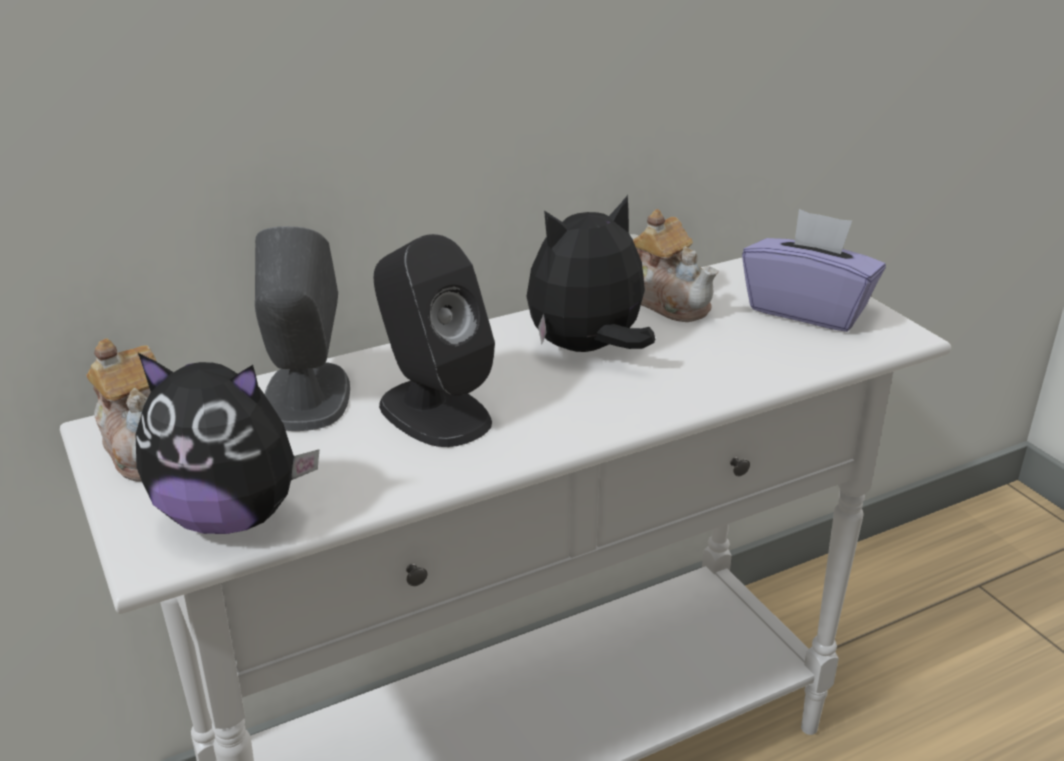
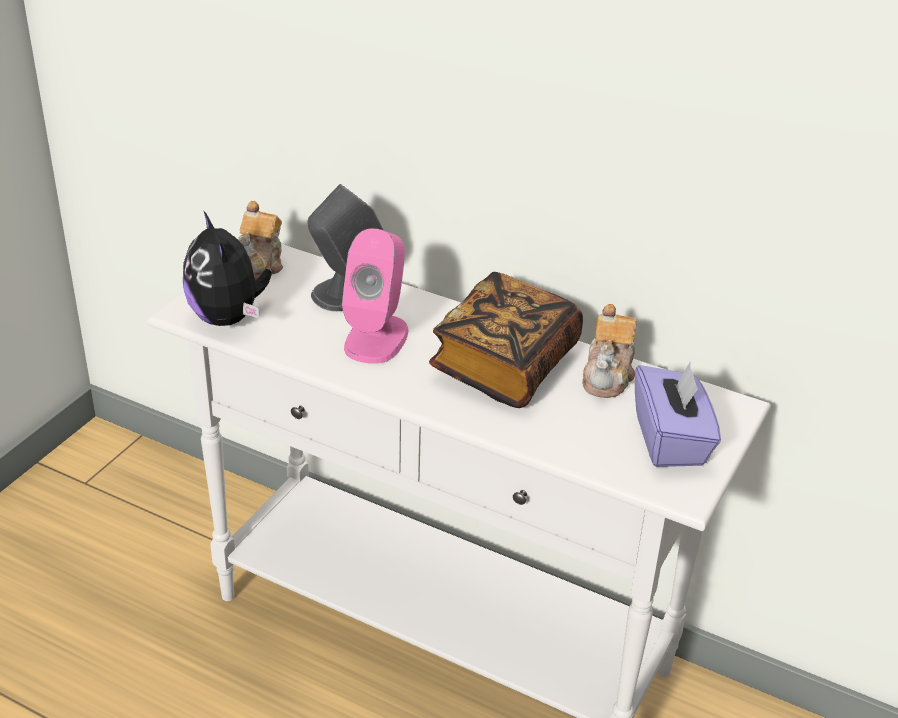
camera: 55 degrees right, 5 degrees up
(434, 412) = (376, 338): black speaker -> pink speaker
(588, 350) = (505, 365): plush toy -> book

